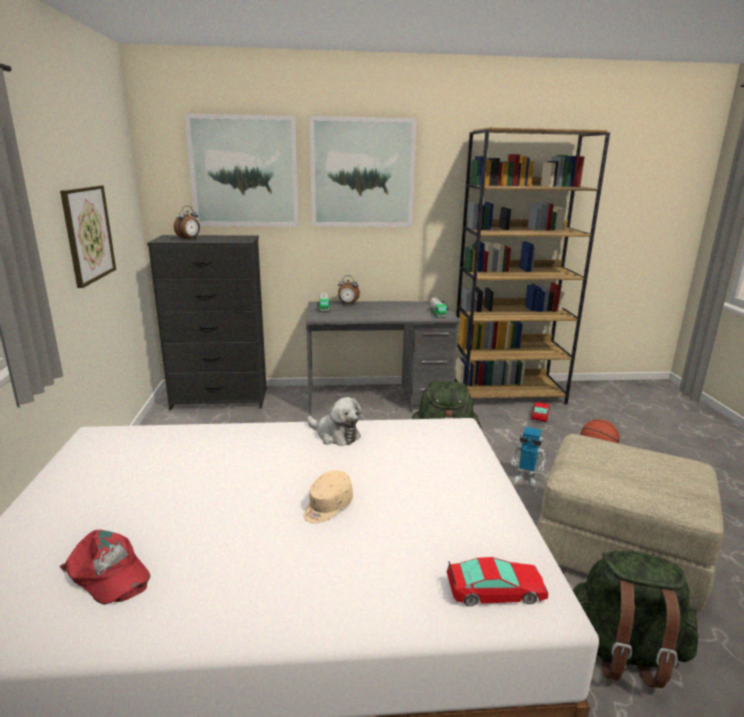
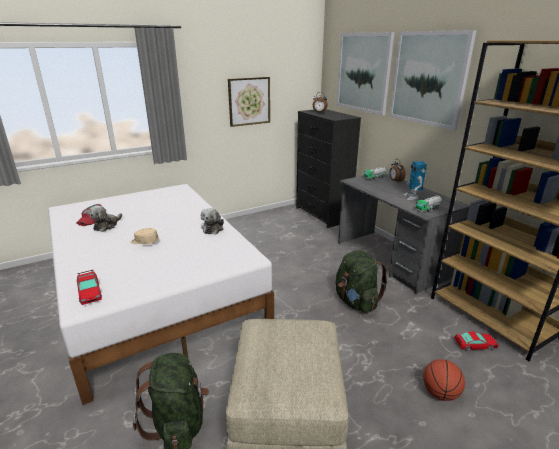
camera: 65 degrees right, 5 degrees up
(188, 550) = (107, 225): none -> plush toy
(525, 479) = (347, 351): toy robot -> toy robot (412, 197)

